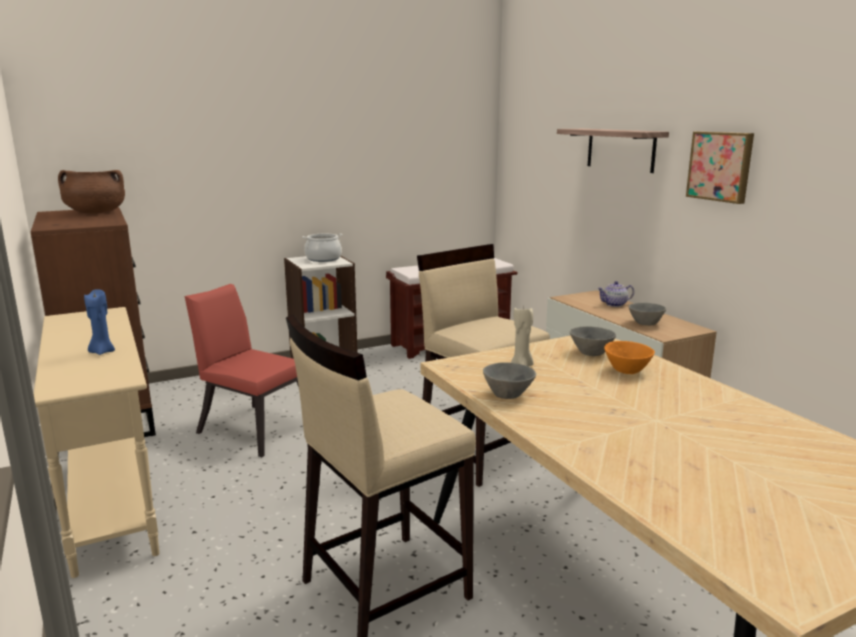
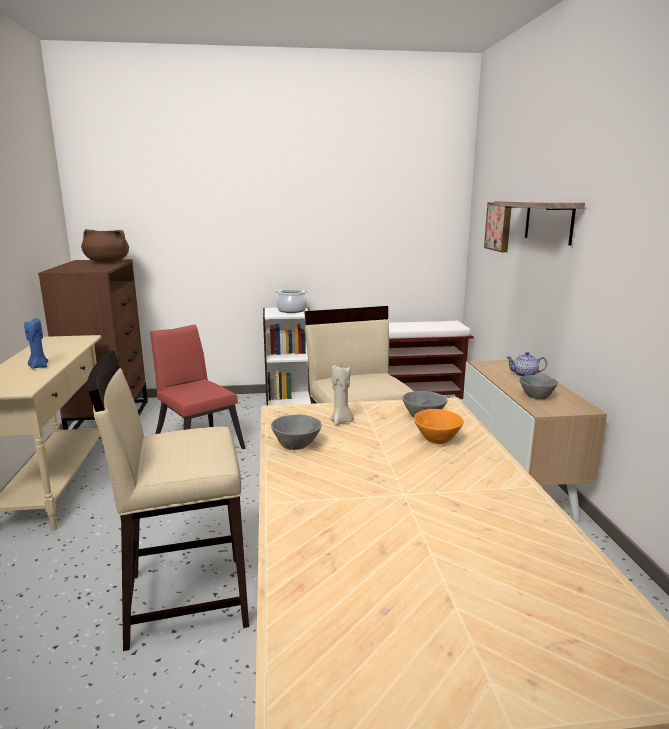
camera: 20 degrees right, 0 degrees up
(721, 166) = (623, 239): picture -> picture (500, 226)

